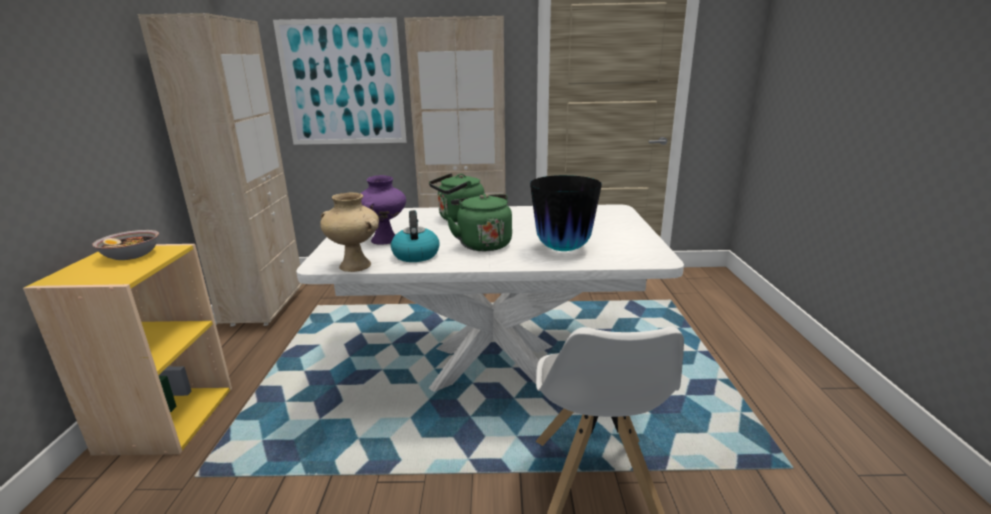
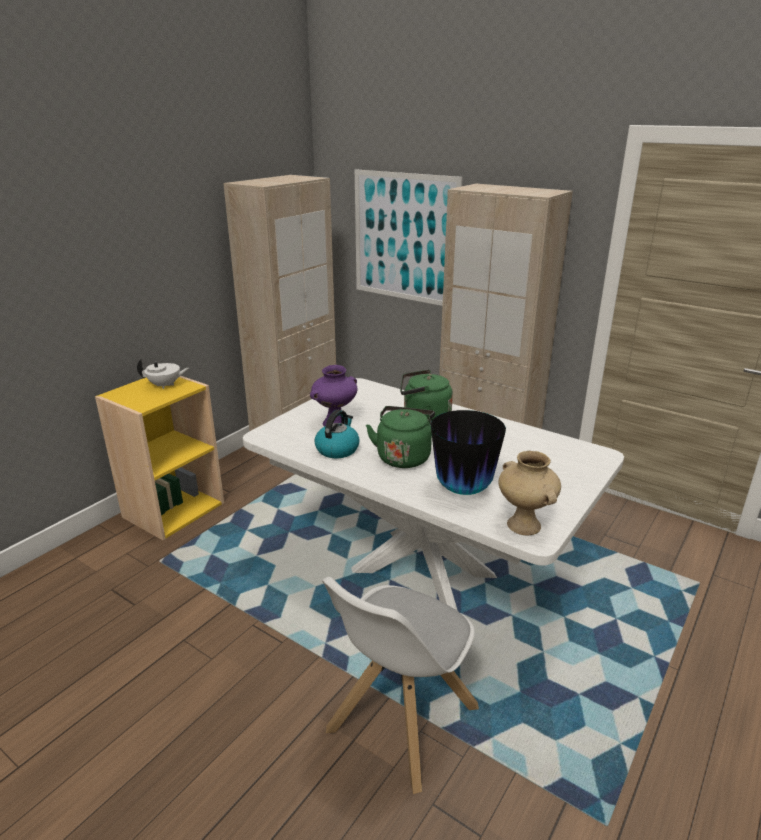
camera: 35 degrees right, 5 degrees up
(132, 255) = (165, 385): bowl -> white teapot
(356, 265) = (285, 445): beige vase -> beige vase (525, 525)

